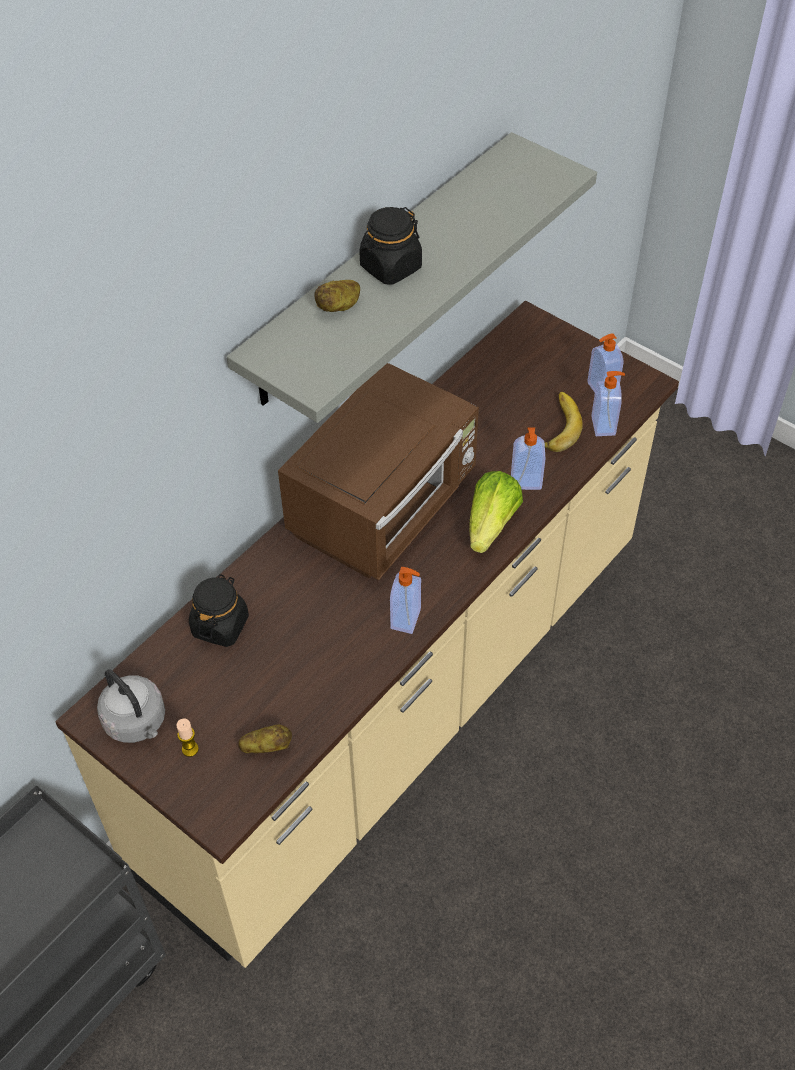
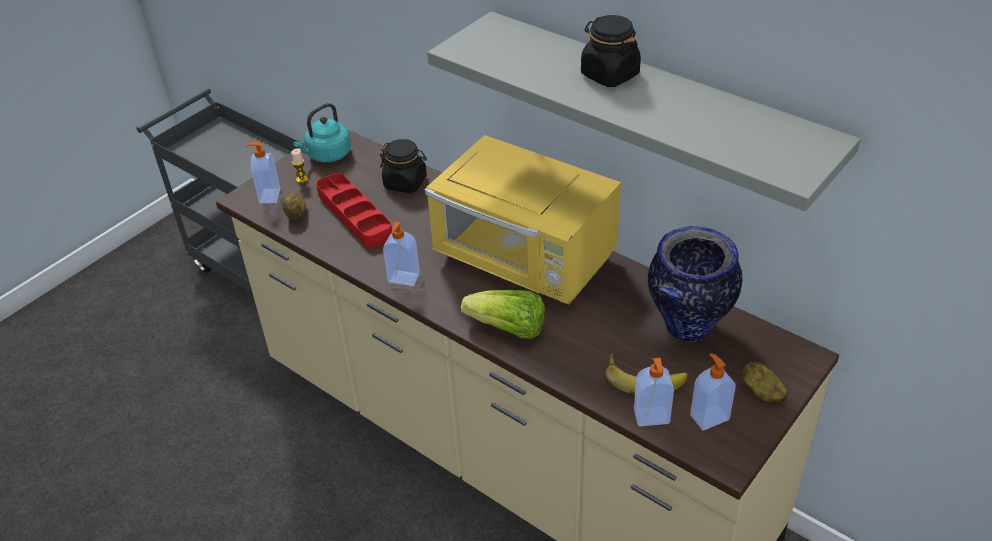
camera: 90 degrees right, 10 degrees down
(137, 723) = (327, 155): grey kettle -> turquoise kettle
(279, 678) = (354, 214): none -> red tray
(339, 306) = (552, 53): potato -> potato (761, 392)
(385, 507) = (525, 261): brown microwave -> yellow microwave
(492, 390) = (688, 328): none -> vase
(526, 482) = (563, 353): soap dispenser -> soap dispenser (269, 196)

